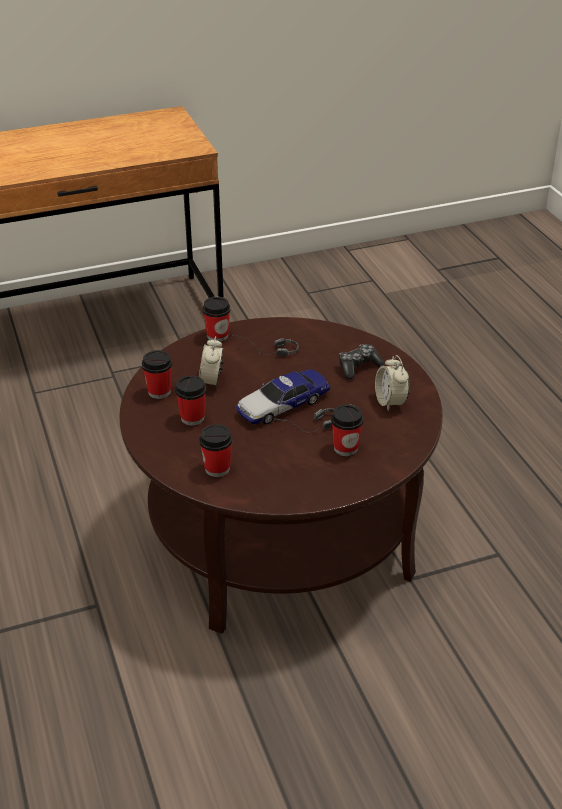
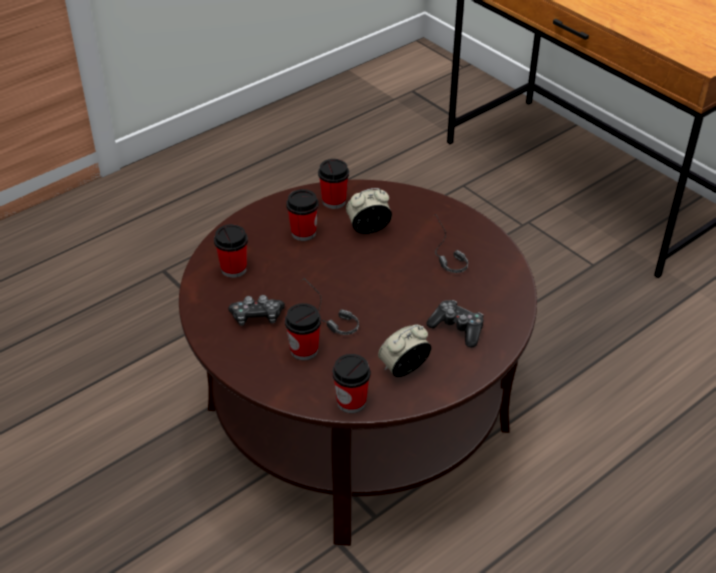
camera: 70 degrees right, 5 degrees up
(217, 336) = (450, 212): cup -> cup (351, 402)
(283, 404) = (356, 287): toy car -> none
(290, 466) = (257, 317): none -> game controller

